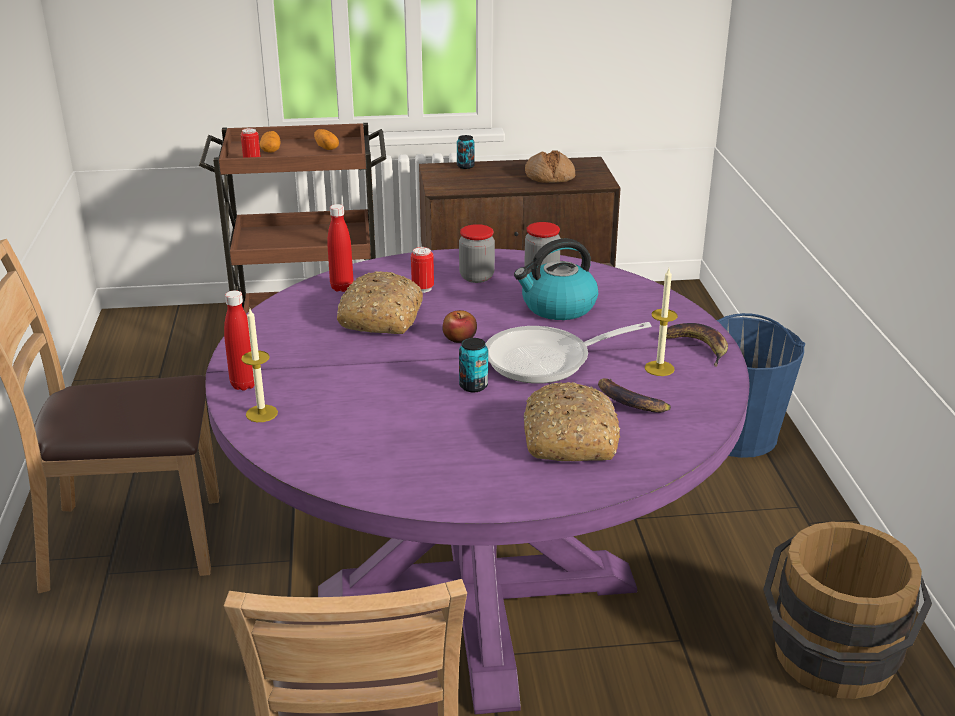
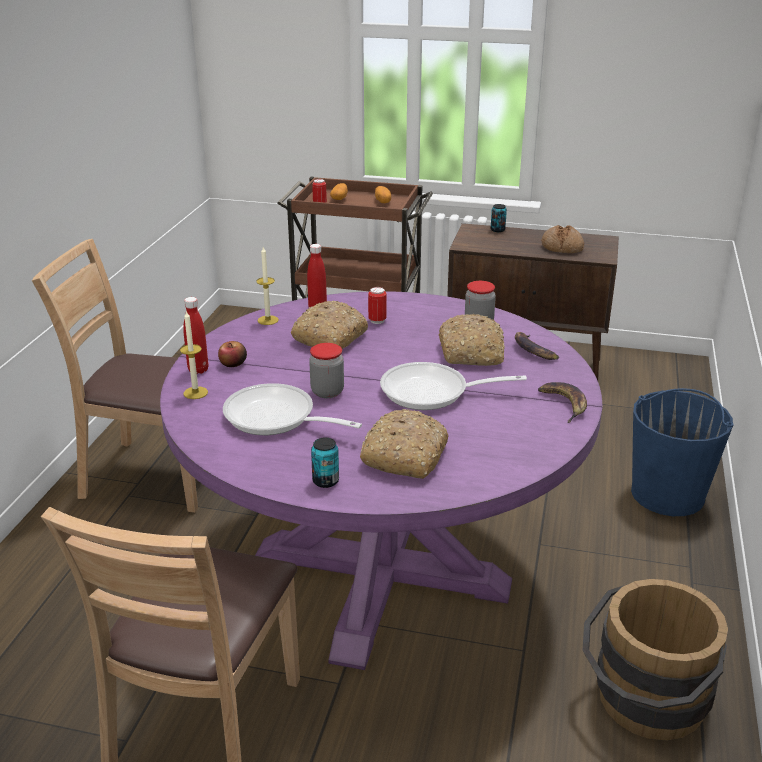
camera: 20 degrees right, 0 degrees up
(386, 425) = (276, 418): none -> frying pan
(460, 338) = (377, 363): apple -> apple (233, 364)
(473, 386) = (361, 401): can -> can (325, 481)
(476, 277) = (425, 318): jar -> jar (327, 392)
(557, 307) = (472, 352): kettle -> bread
(629, 402) = (474, 437): banana -> banana (533, 350)
(659, 368) = (519, 415): candle -> candle (268, 320)

